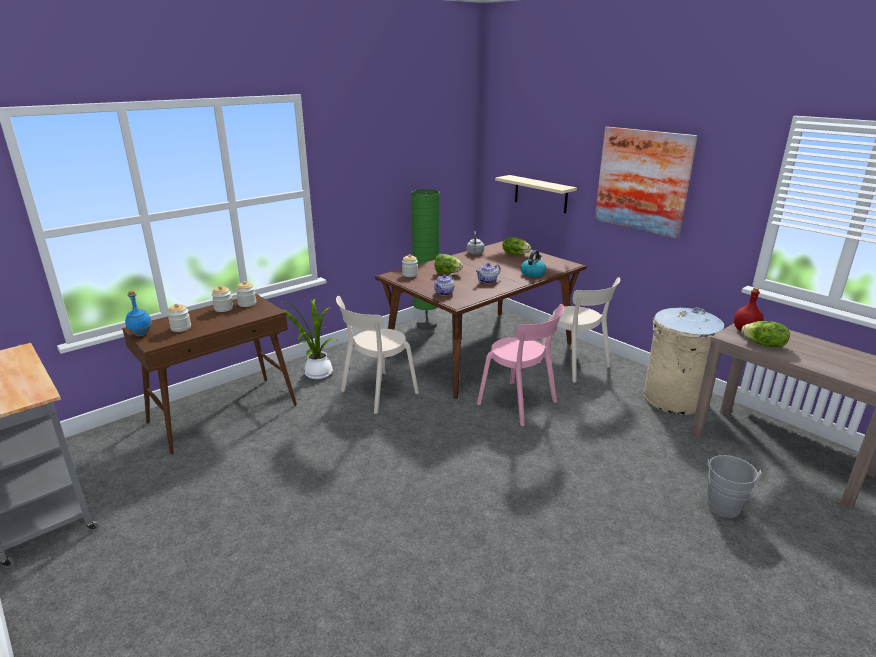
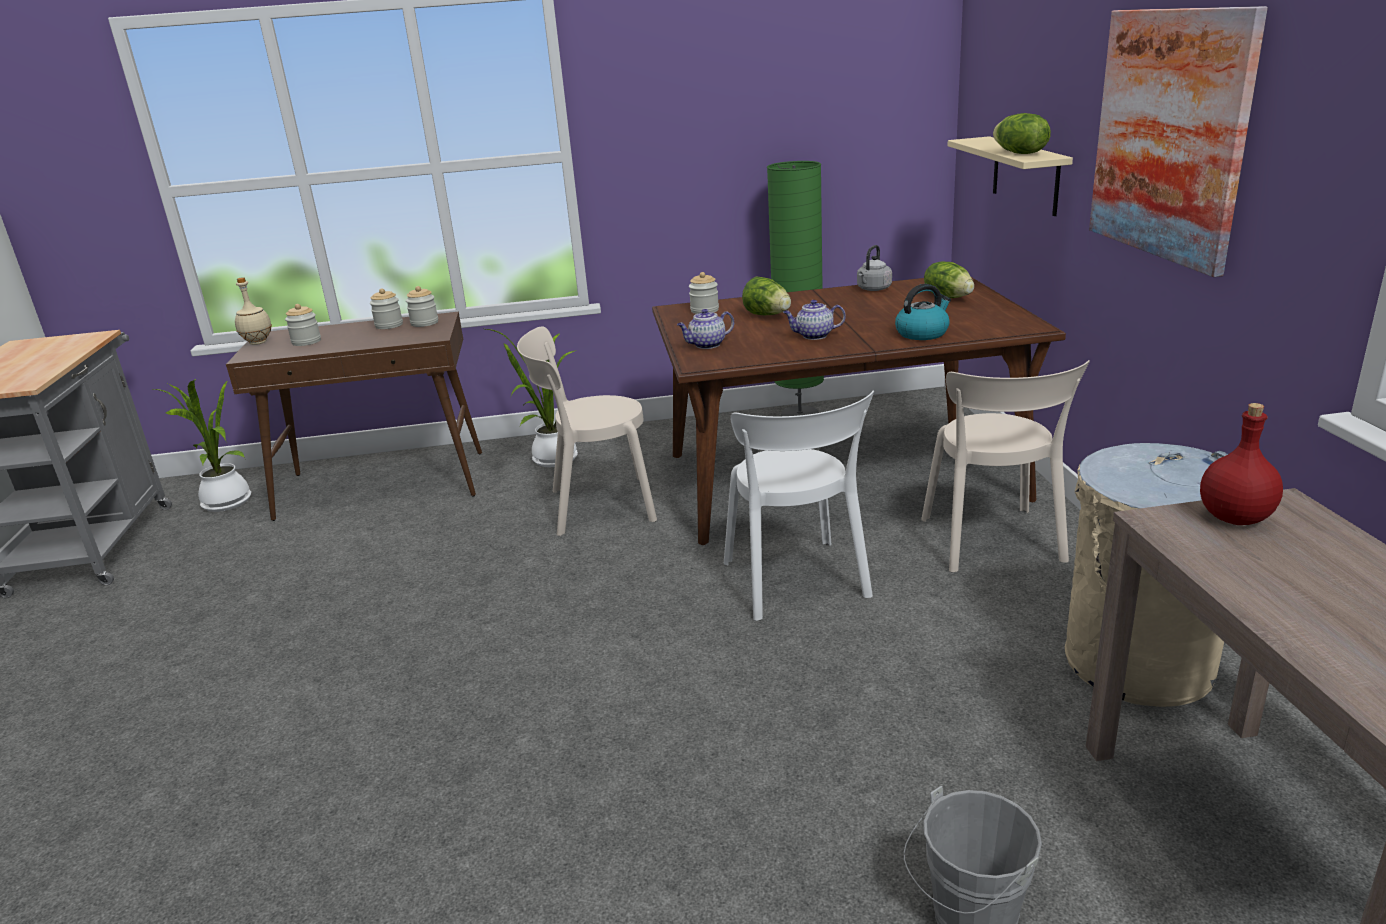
camera: 35 degrees right, 0 degrees up
(116, 454) = (227, 504): none -> potted plant
(141, 334) = (257, 343): blue bottle -> beige bottle
(520, 404) = (797, 583): pink chair -> white chair
(764, 344) = (1231, 558): lettuce -> lettuce (1019, 153)

